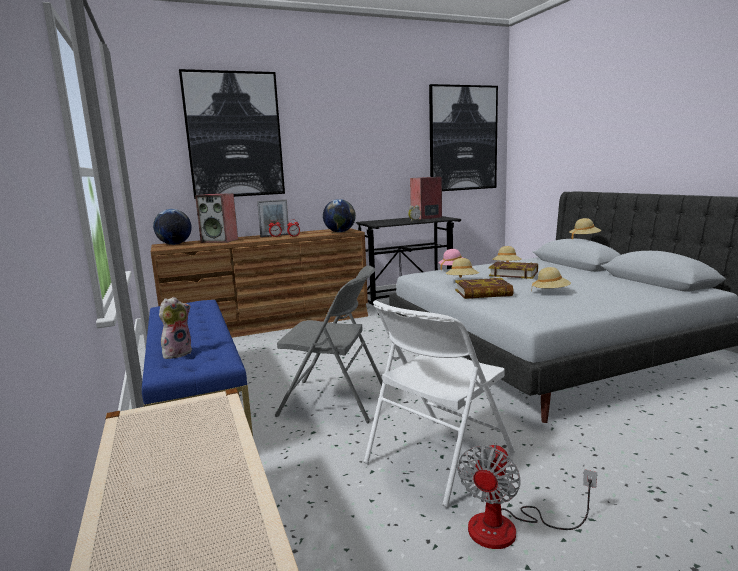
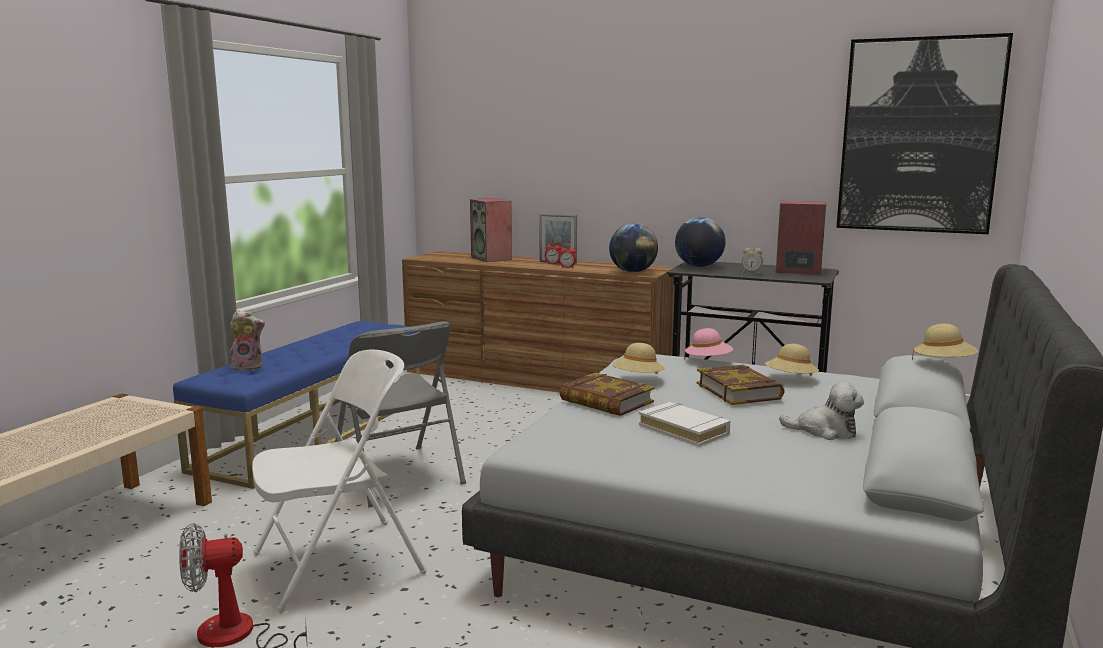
camera: 45 degrees right, 0 degrees up
(175, 244) = (448, 254): globe -> globe (699, 266)
(234, 135) = (537, 124): picture -> none
(439, 457) = (338, 563): white chair -> white chair turned 150 degrees clockwise
(550, 292) = (684, 430): beige hat -> white book
(586, 277) = (824, 431): none -> plush toy

